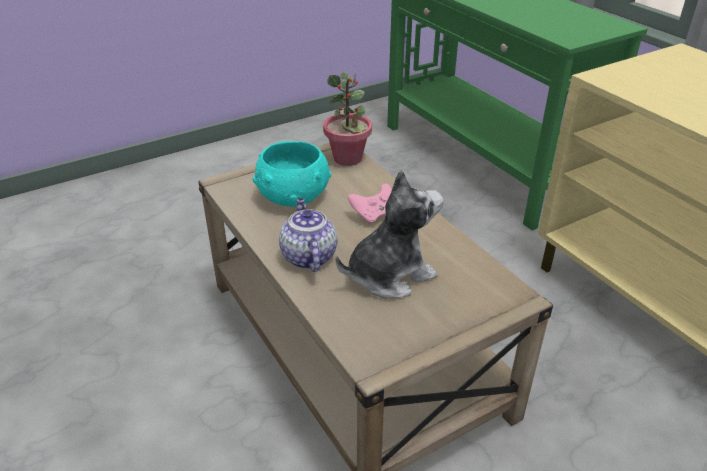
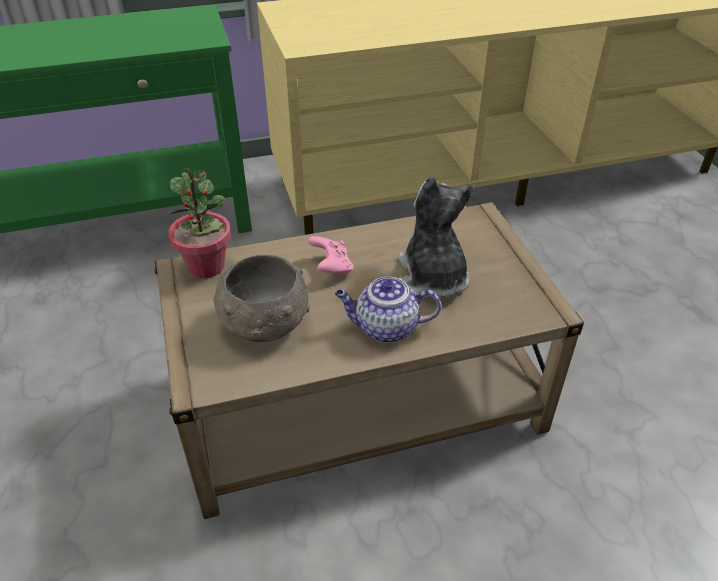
camera: 75 degrees left, 5 degrees up
(292, 196) = (264, 324): turquoise bowl -> grey bowl

